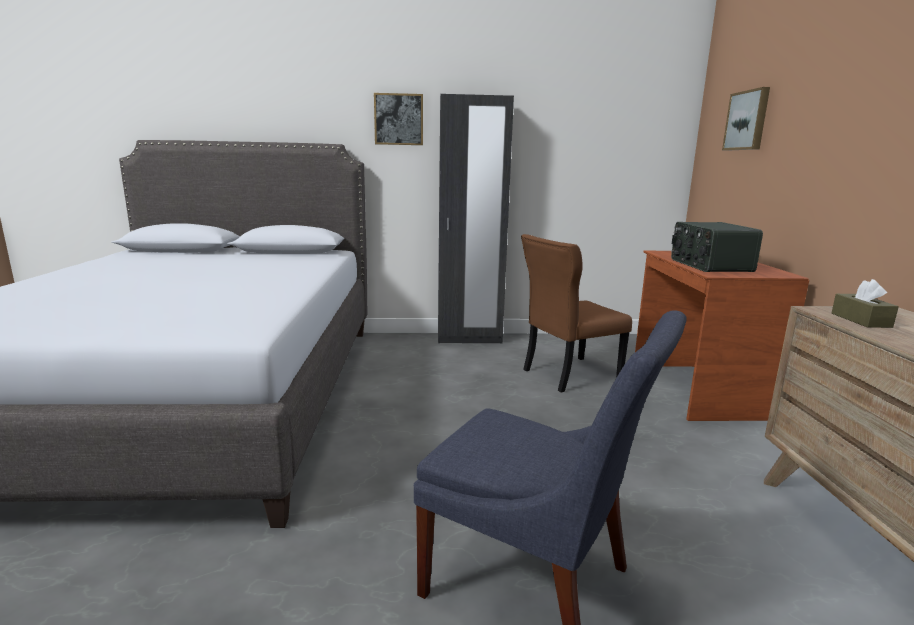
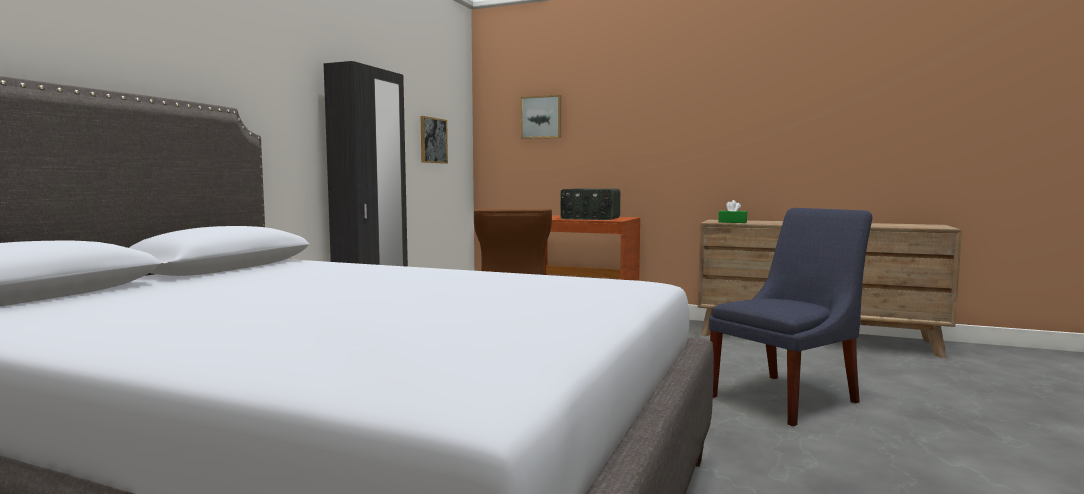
camera: 65 degrees left, 10 degrees down
(398, 119) = (280, 83): picture -> picture (433, 140)
(860, 320) = (732, 222): brown tissue box -> green tissue box

